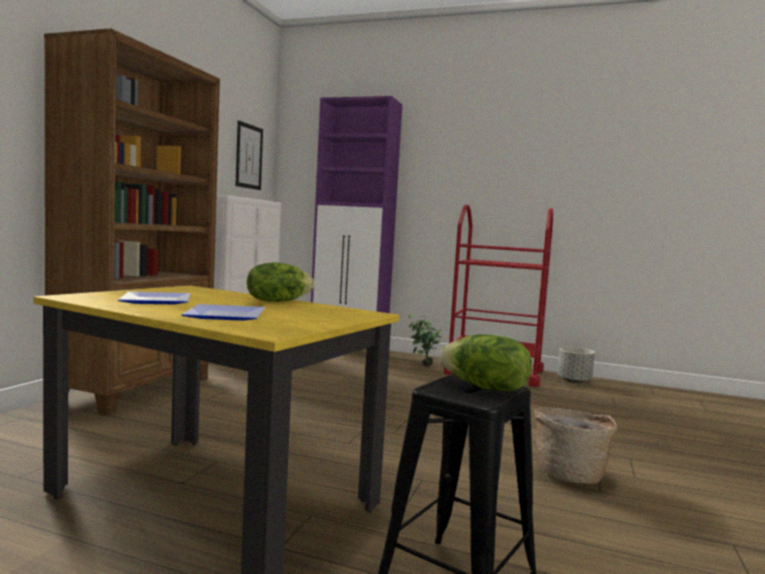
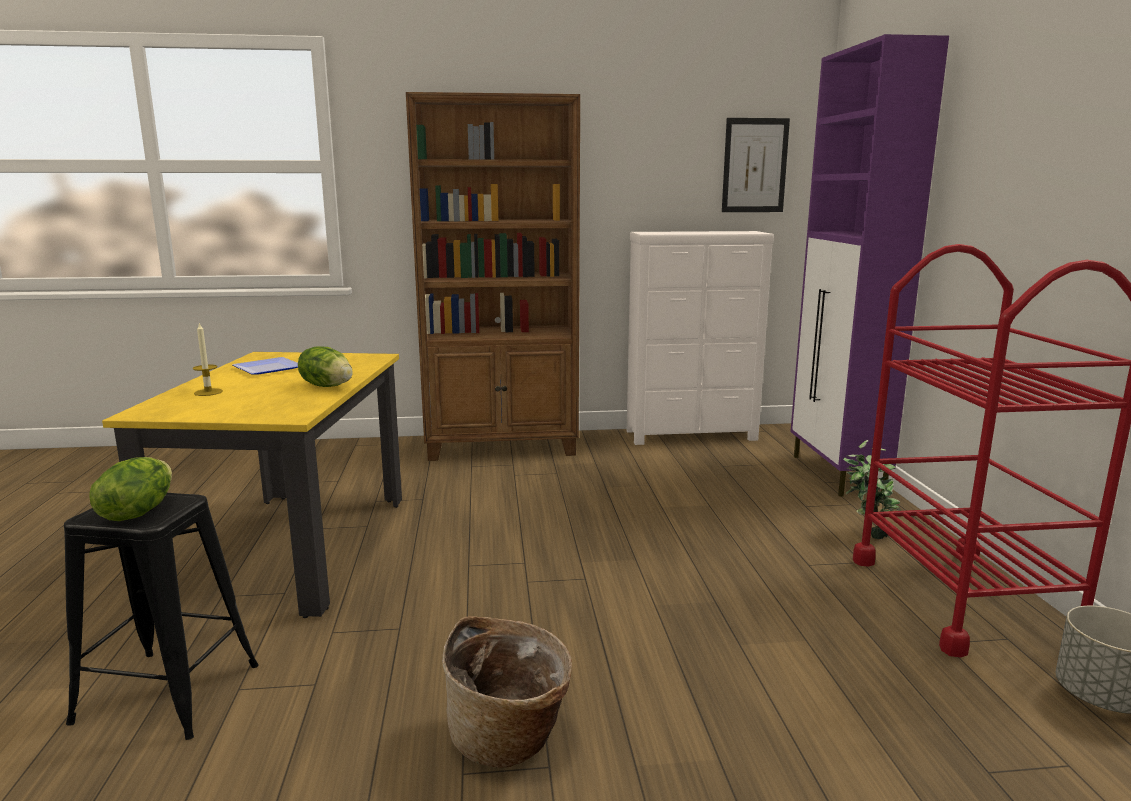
camera: 65 degrees right, 10 degrees up
(222, 316) = (208, 392): plate -> candle

